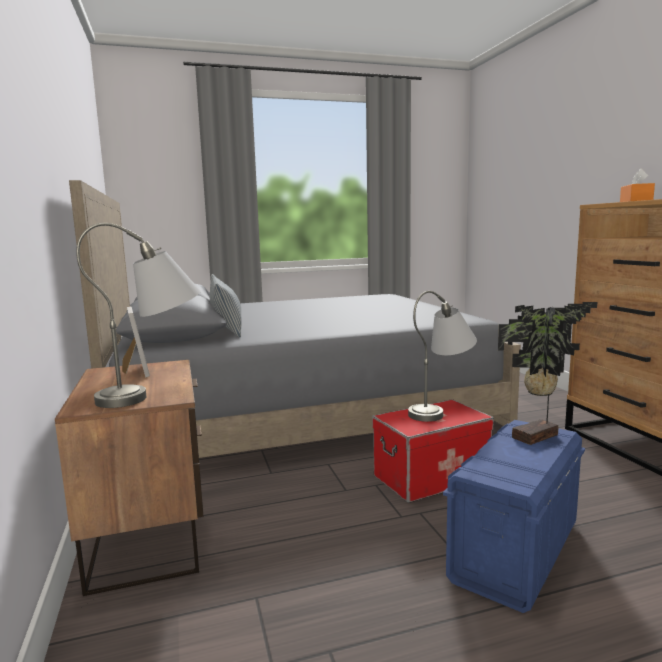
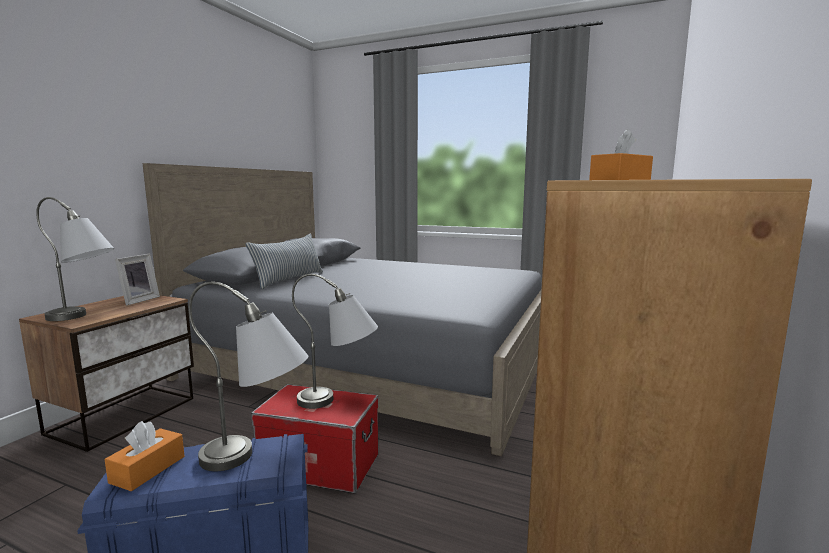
camera: 40 degrees right, 0 degrees up
(502, 469) = (148, 469): none -> orange tissue box
(538, 437) = (257, 459): potted plant -> grey table lamp

